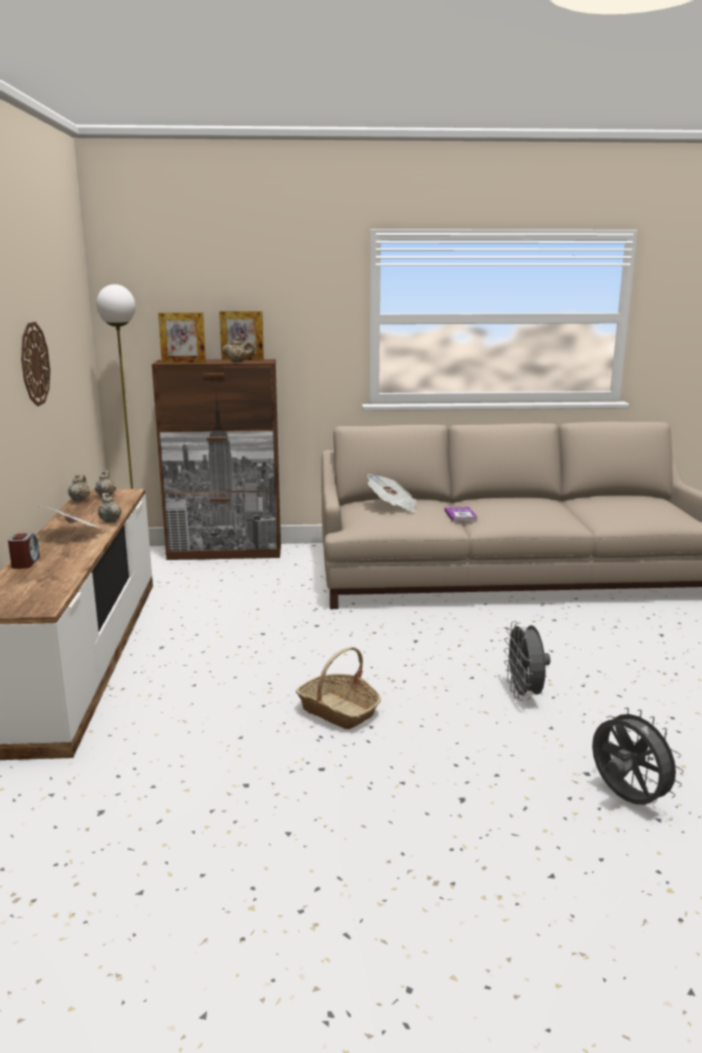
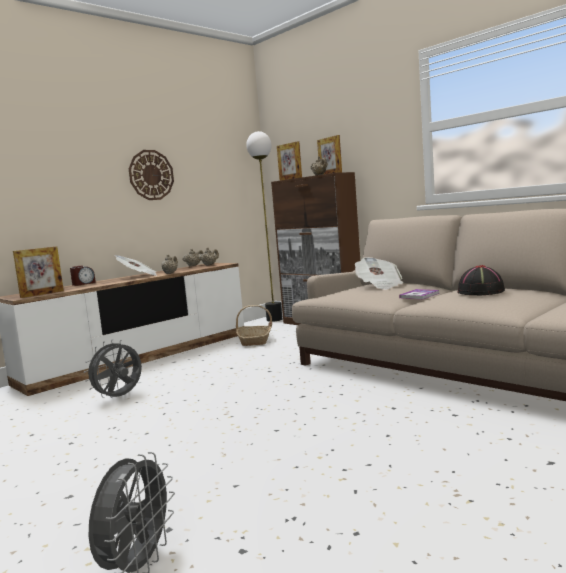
camera: 50 degrees right, 10 degrees down
(52, 595) = (42, 294): none -> picture frame
(338, 711) = (156, 418): basket -> basket (254, 341)
(512, 506) = (480, 292): none -> black hat
(524, 694) = (280, 455): grey fan -> grey fan (119, 398)

